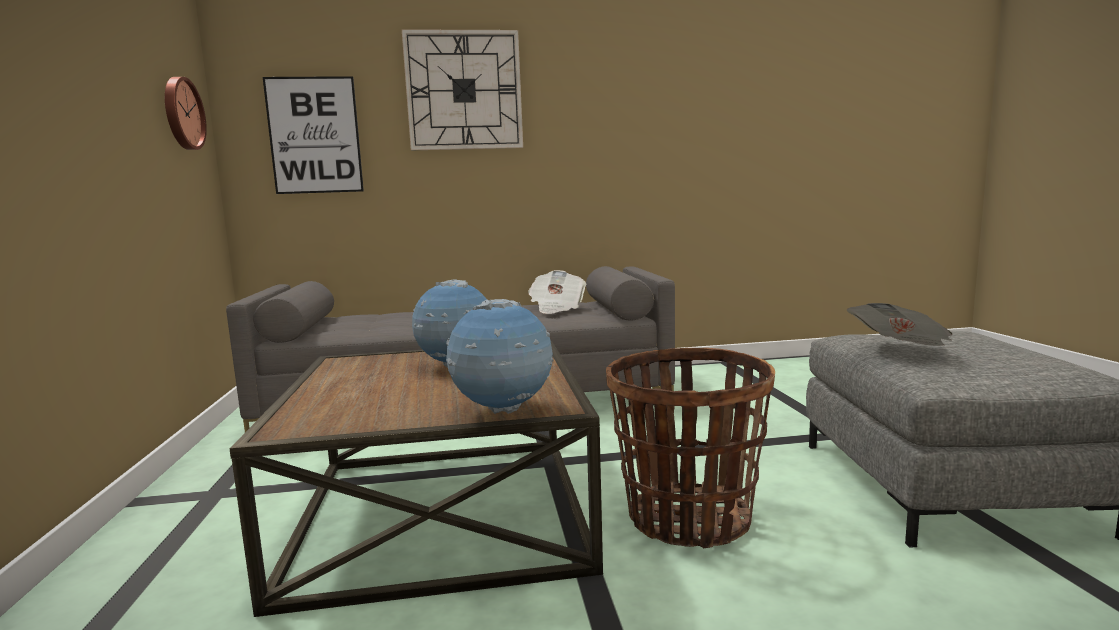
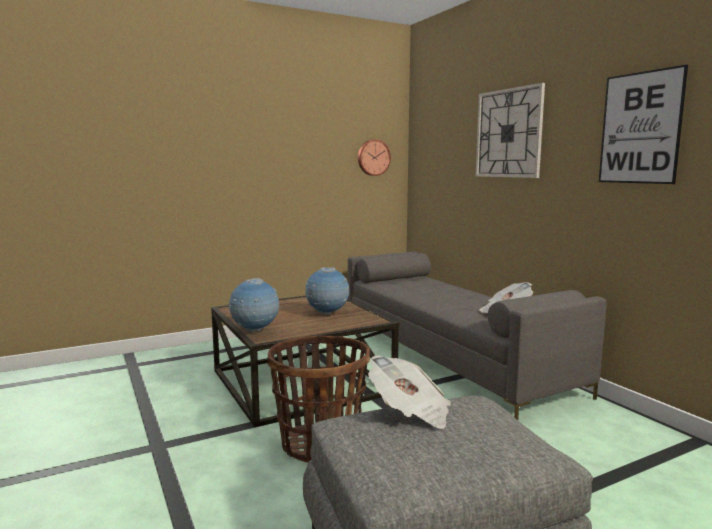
camera: 70 degrees right, 0 degrees up
(314, 135) = (439, 165): picture -> picture (640, 128)

